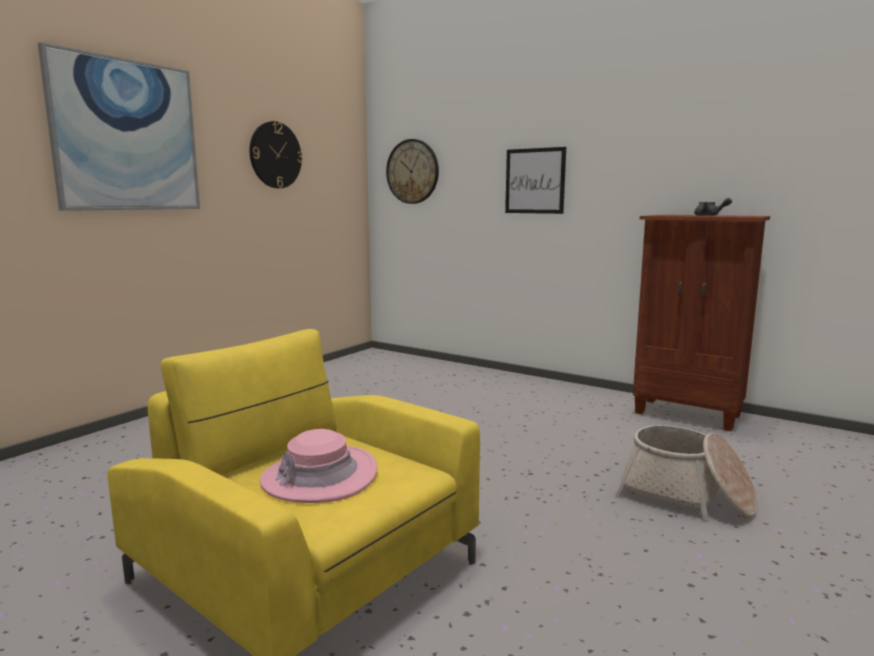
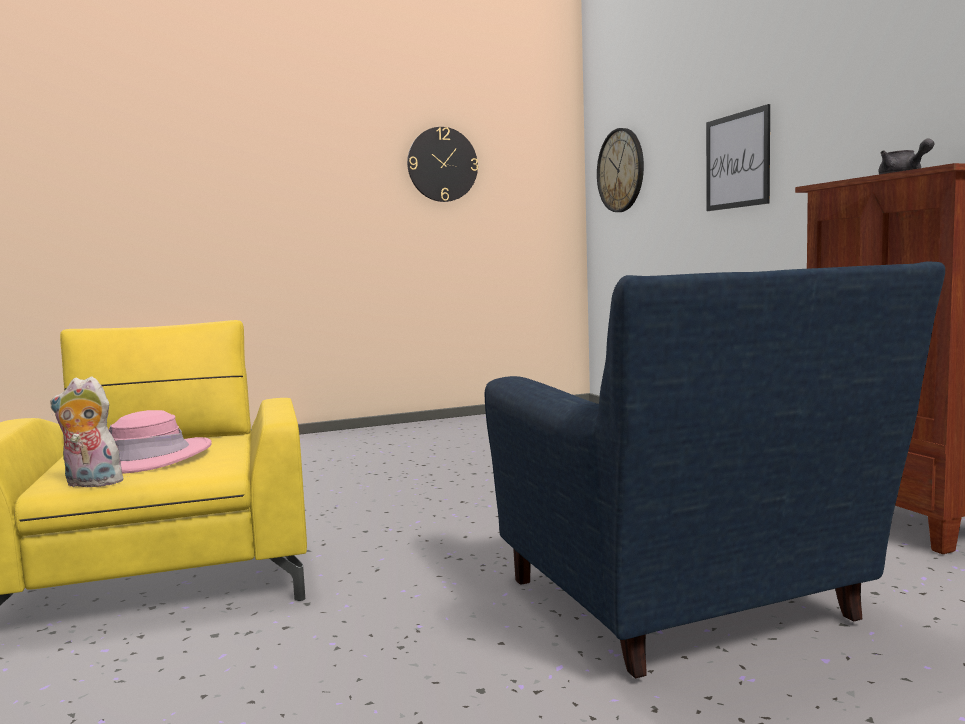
camera: 35 degrees right, 5 degrees down
(126, 136) = (264, 155): picture -> none
(347, 516) = (90, 484): none -> plush toy
(686, 496) = (682, 607): basket -> blue armchair

